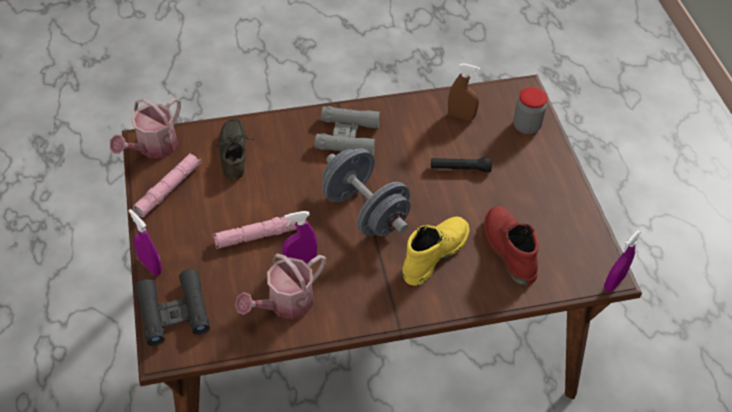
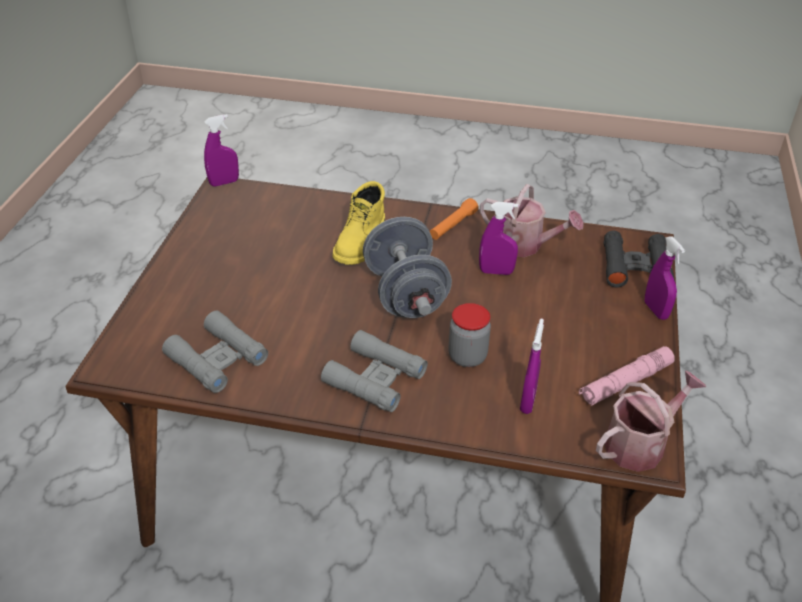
camera: 155 degrees left, 10 degrees down
(236, 153) = (527, 401): grey shoe -> purple spray bottle
(258, 235) = (531, 305): pink flashlight -> none
(285, 304) = (525, 245): watering can -> watering can turned 45 degrees clockwise
(363, 305) = (453, 226): none -> orange flashlight
(434, 253) = (361, 242): yellow boot -> yellow boot turned 45 degrees counterclockwise
(460, 168) = (272, 303): black flashlight -> none
(461, 116) = (217, 359): brown spray bottle -> grey binoculars
(507, 249) = (290, 227): red boot -> none
(526, 126) = (154, 323): jar -> jar (467, 356)

